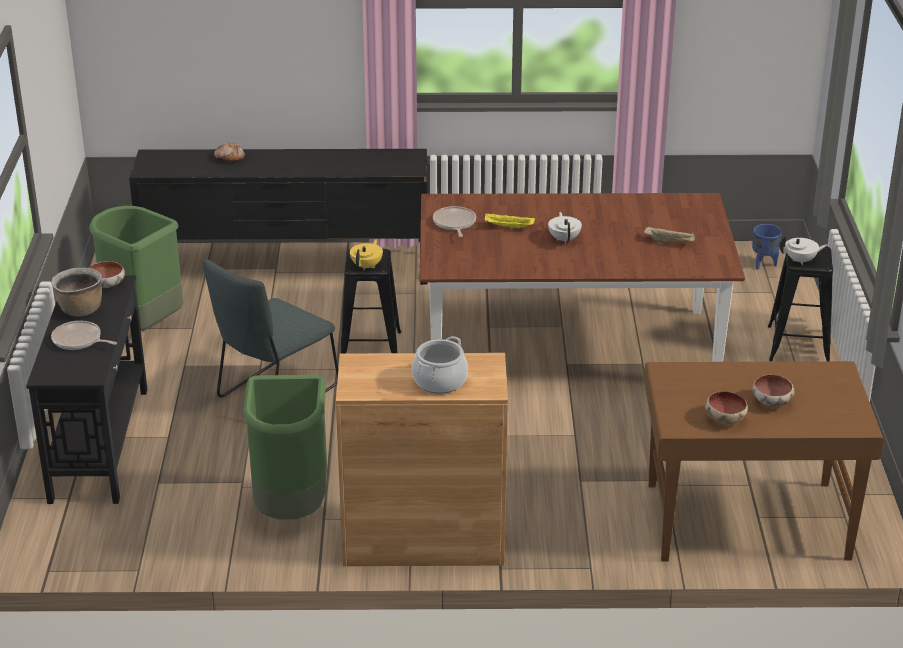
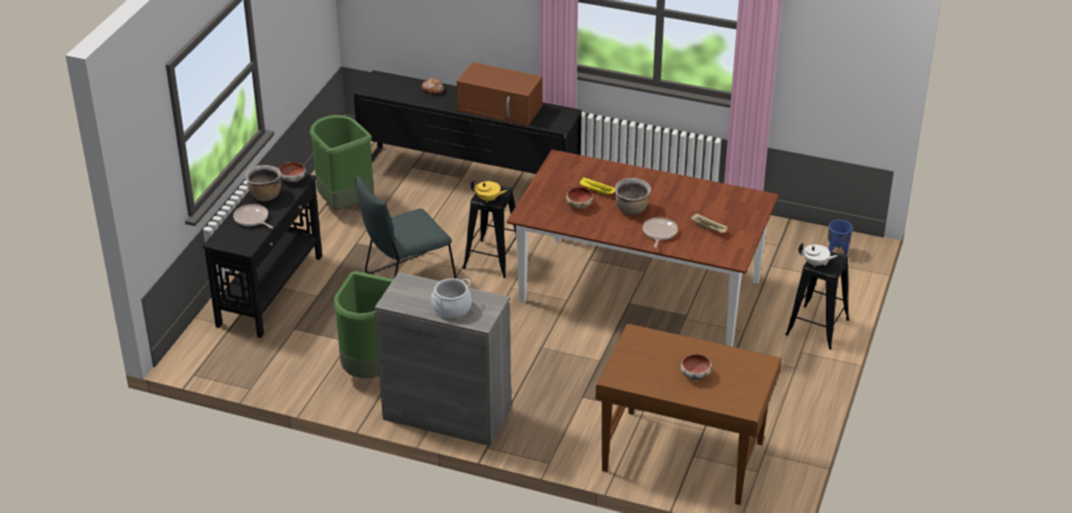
camera: 20 degrees right, 5 degrees up
(328, 163) = (501, 108): none -> brown microwave
(367, 266) = (488, 199): yellow teapot -> yellow teapot turned 60 degrees clockwise
(423, 540) = (447, 414): brown cabinet -> grey cabinet
(454, 223) = (559, 180): frying pan -> frying pan (659, 233)
(564, 239) = (632, 210): white teapot -> brown cooking pot
(724, 418) = (652, 380): bowl -> bowl (578, 205)

